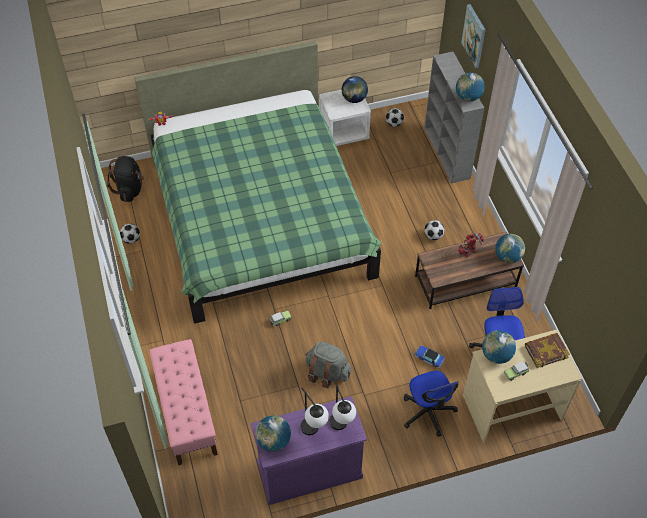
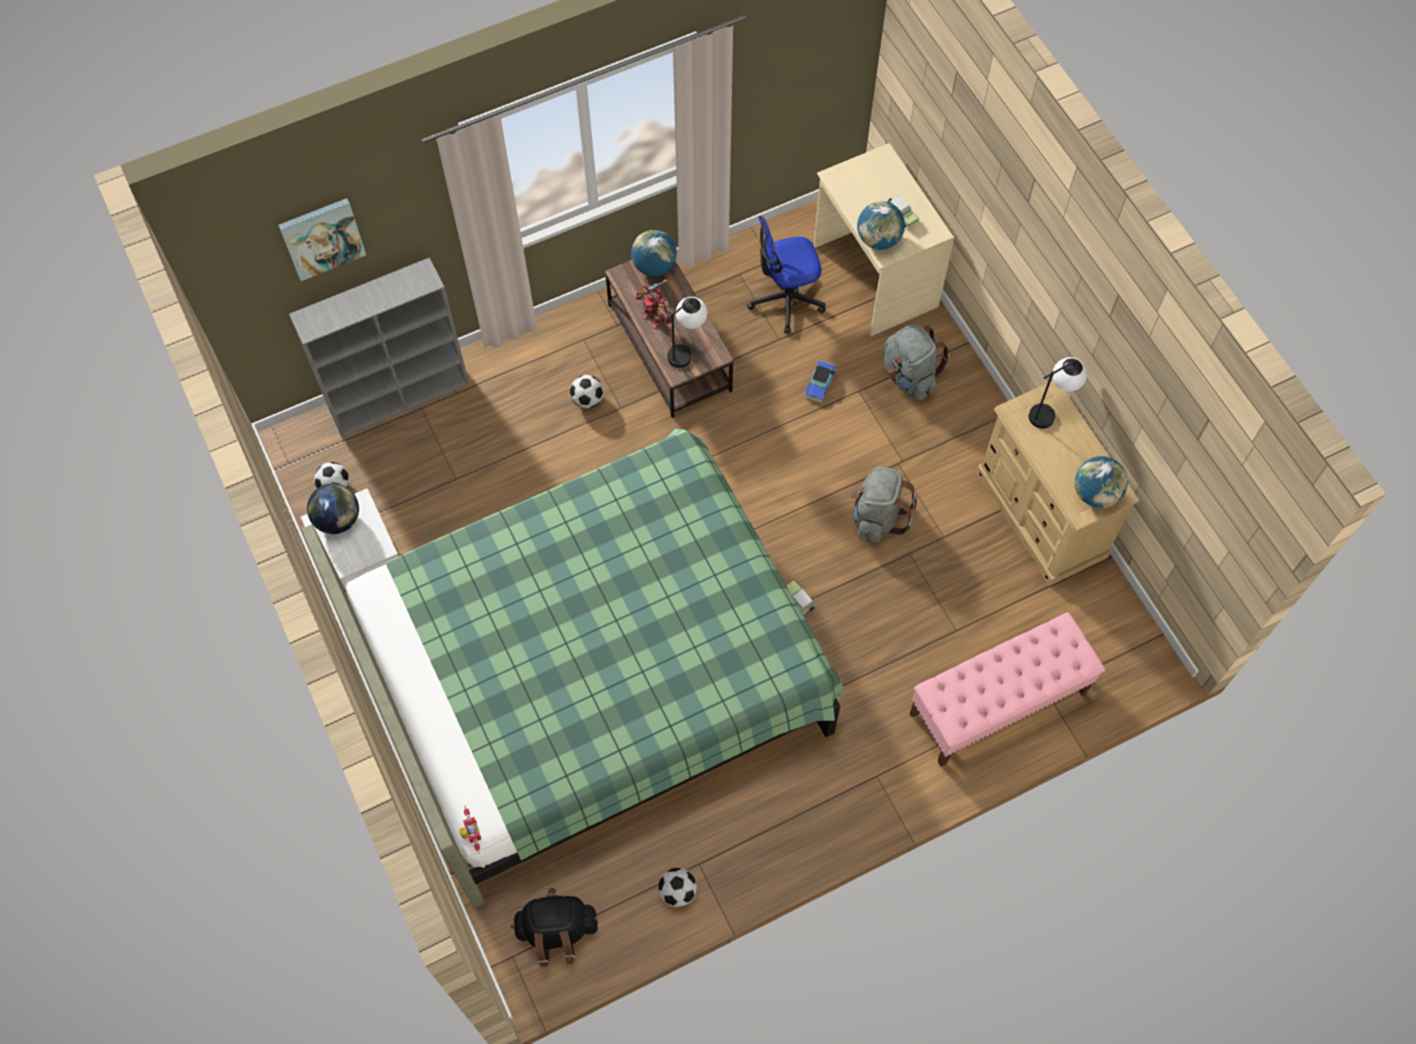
camera: 100 degrees left, 10 degrees up
(309, 470) = (1040, 515): purple dresser -> beige dresser
(314, 432) = (1067, 445): table lamp -> table lamp (686, 351)
(428, 412) = (909, 376): office chair -> grey backpack
(468, 97) = (406, 282): globe -> none
(546, 351) = (857, 183): book -> none

